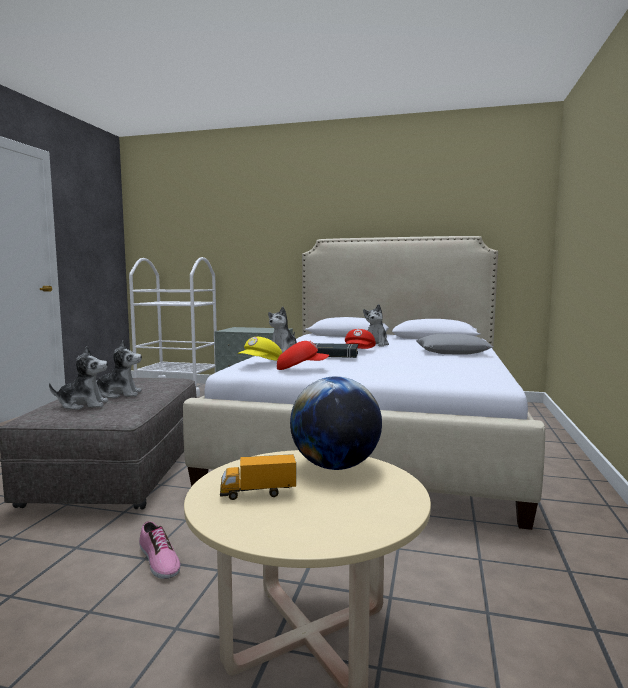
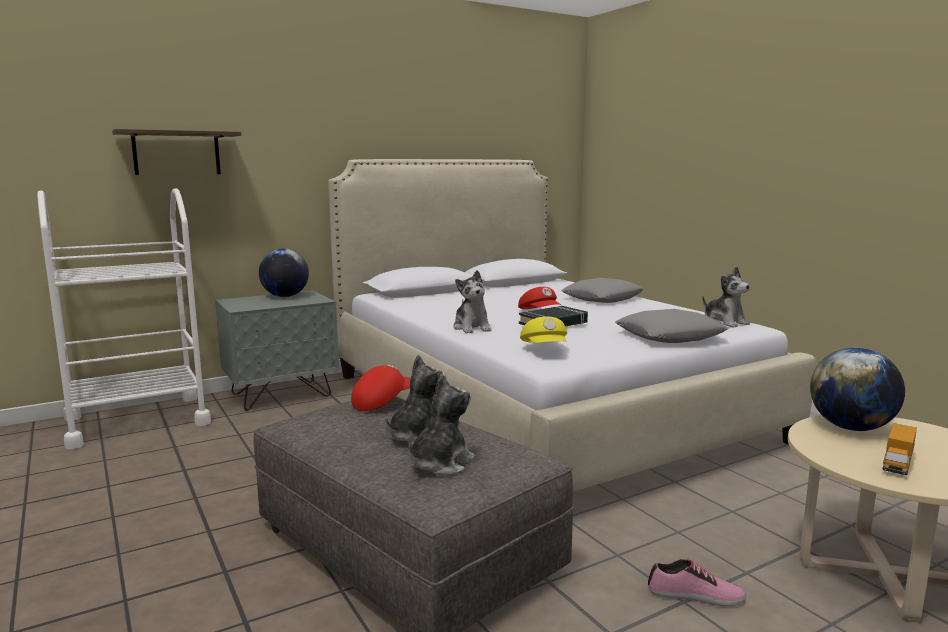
camera: 45 degrees left, 5 degrees up
(221, 238) = (177, 153): none -> shelf
(266, 329) = (285, 296): none -> globe
(301, 368) = (601, 346): red cap -> red cap (382, 402)
(376, 344) = (510, 301): plush toy -> plush toy (724, 322)
(385, 374) = (670, 336): none -> grey pillow

